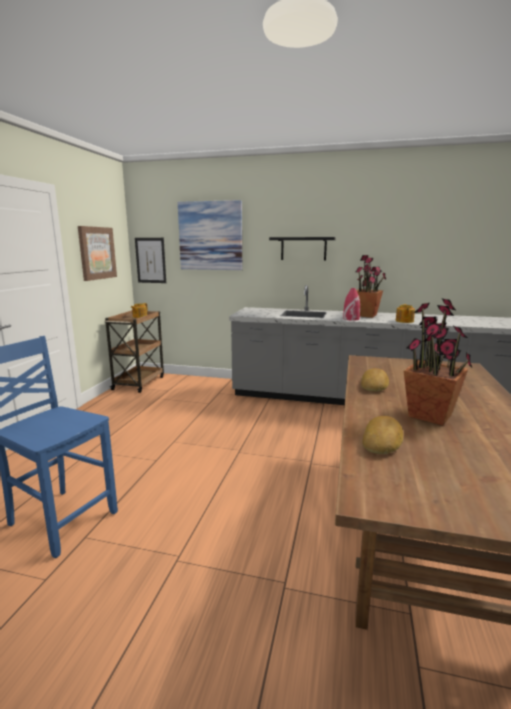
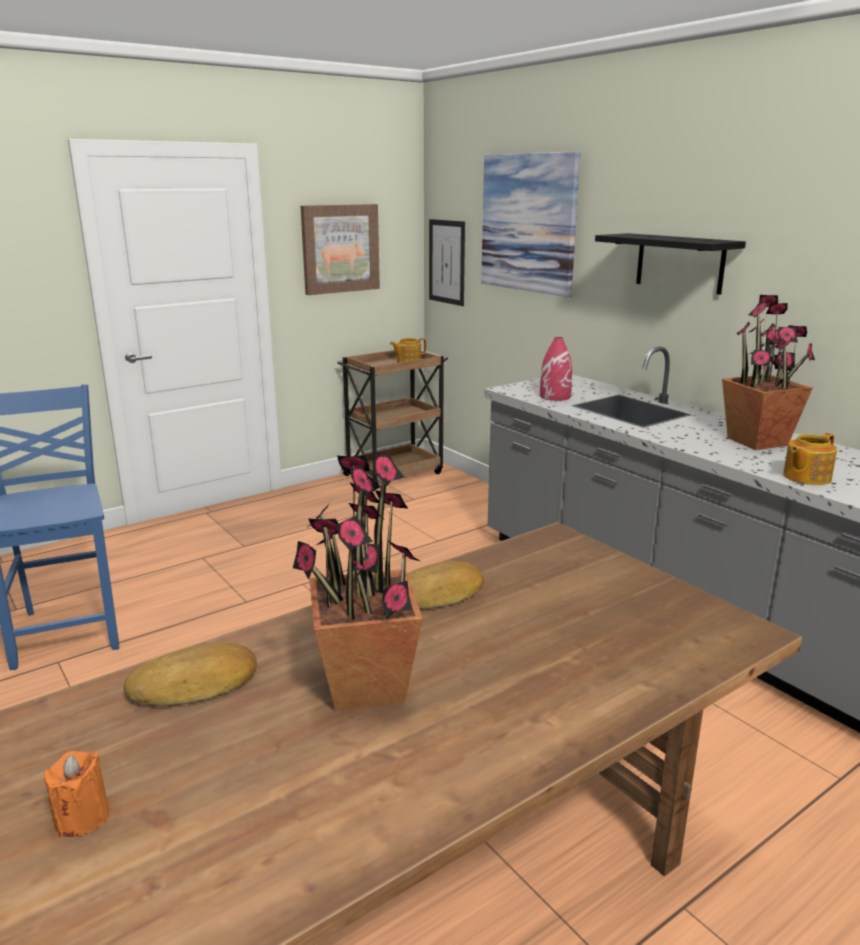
camera: 40 degrees right, 5 degrees up
(351, 319) = (693, 443): red vase -> red vase (555, 396)
(472, 493) = (82, 817): none -> orange candle

